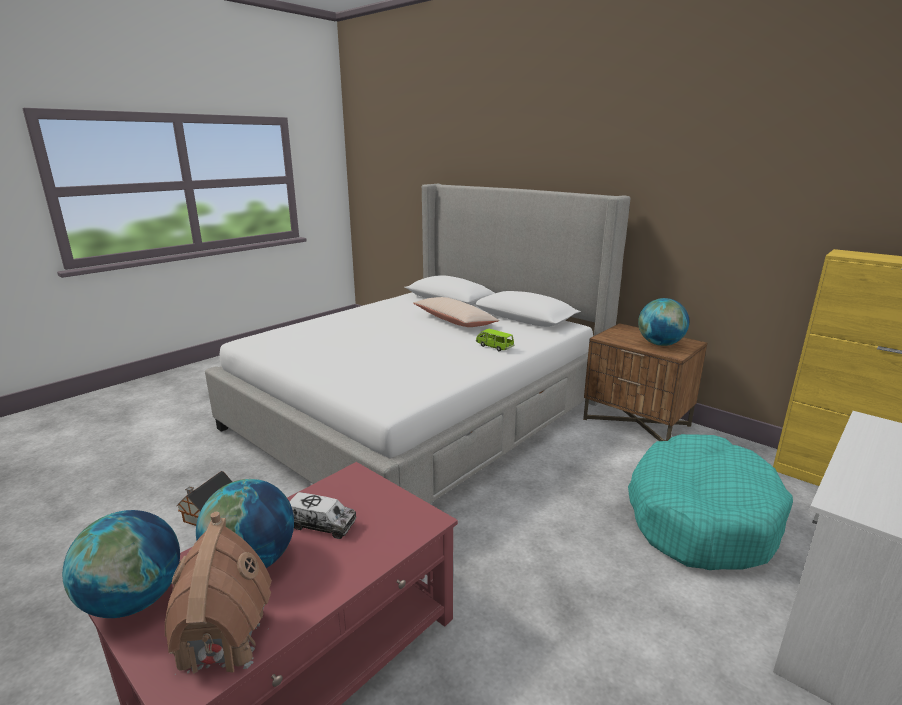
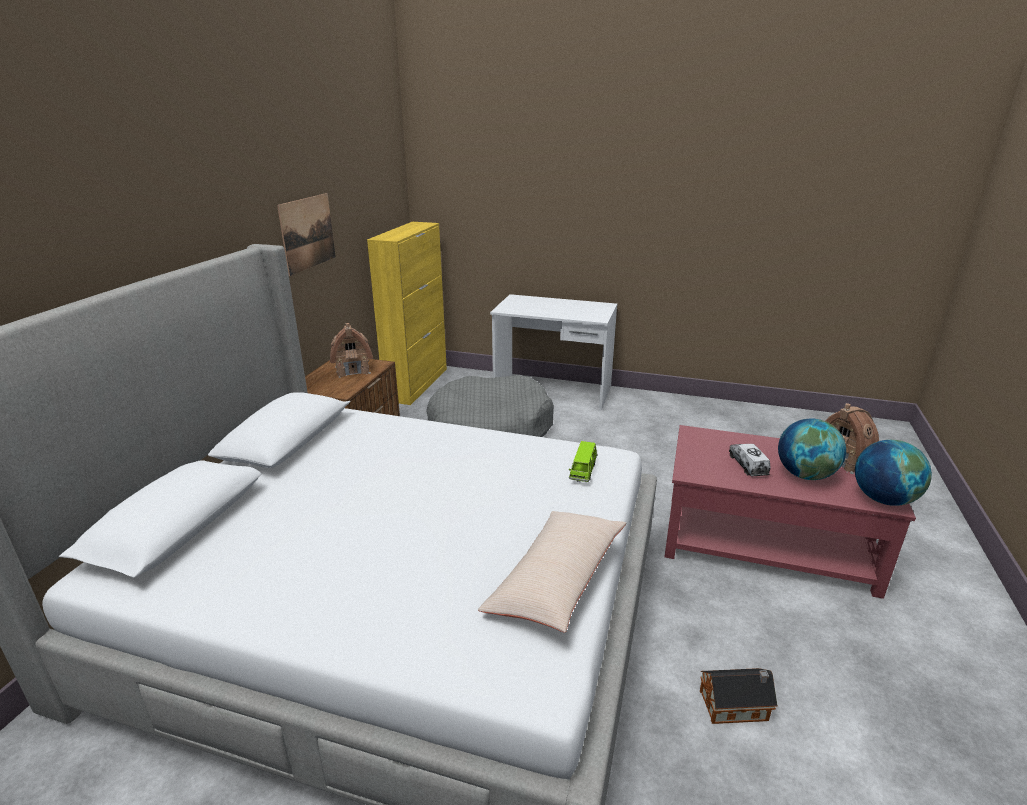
camera: 115 degrees left, 5 degrees up
(454, 321) = (320, 487): beige pillow -> beige pillow (557, 579)
(494, 347) = (417, 438): green toy car -> green toy car (583, 471)
(660, 344) = (352, 370): globe -> toy house
(700, 516) = (490, 427): turquoise dog bed -> grey dog bed
(721, 210) = (308, 233): none -> picture

